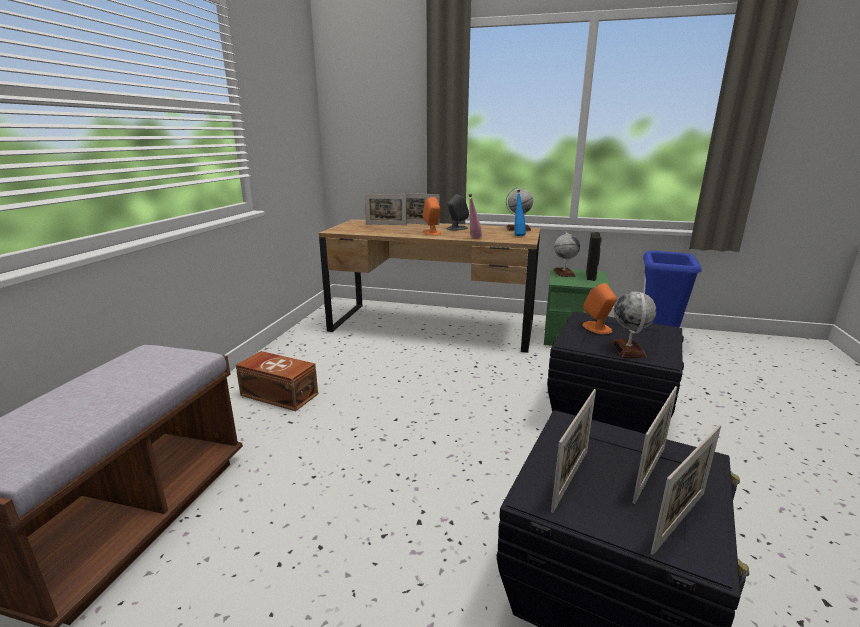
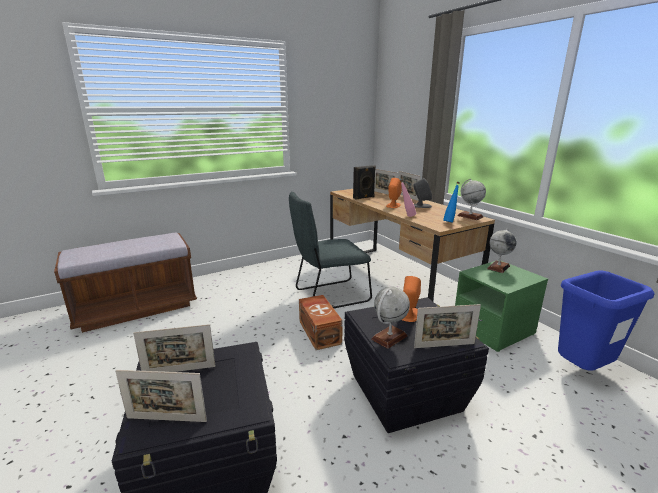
camera: 45 degrees right, 0 degrees up
(279, 394) = (254, 284): brown storage box -> brown storage box (320, 331)
(398, 368) = (328, 296): none -> grey chair
(591, 276) = (518, 278): black speaker -> black speaker (364, 197)
(649, 473) = (211, 395): picture frame -> picture frame (444, 345)

